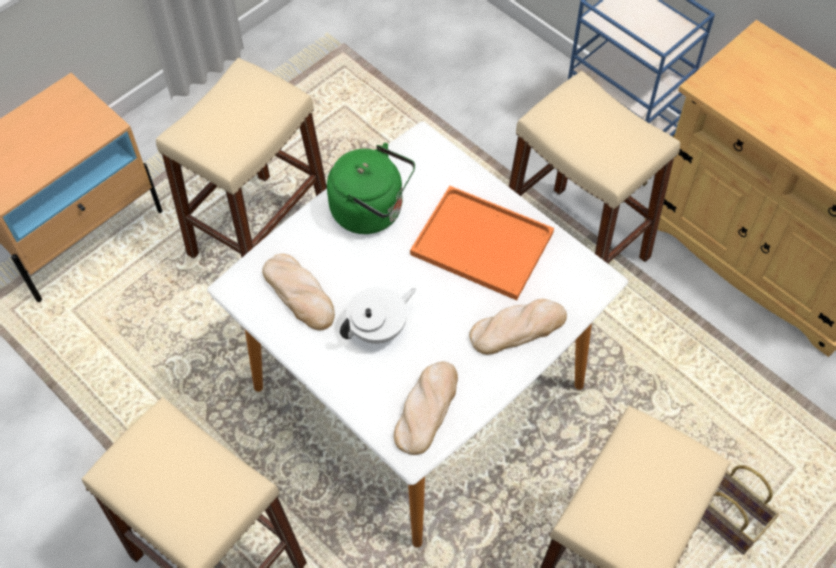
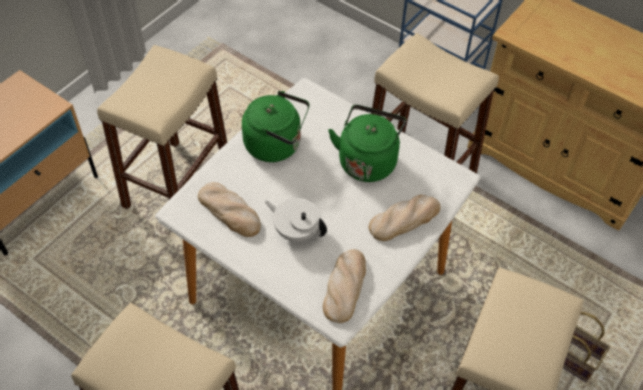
camera: 10 degrees left, 5 degrees down
(379, 328) = (296, 231): white teapot -> white teapot turned 105 degrees counterclockwise
(485, 243) = (367, 160): orange tray -> green kettle

